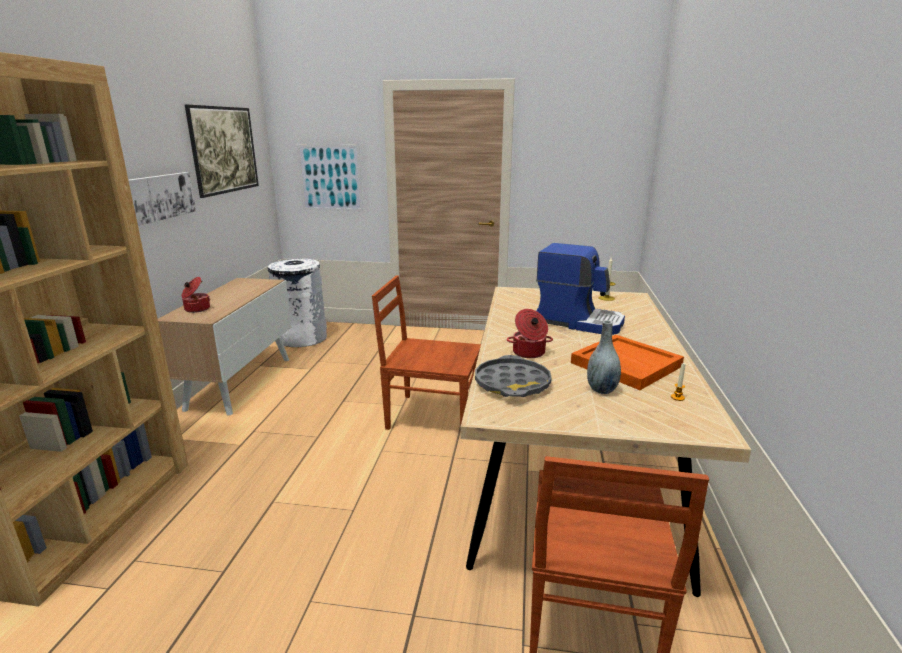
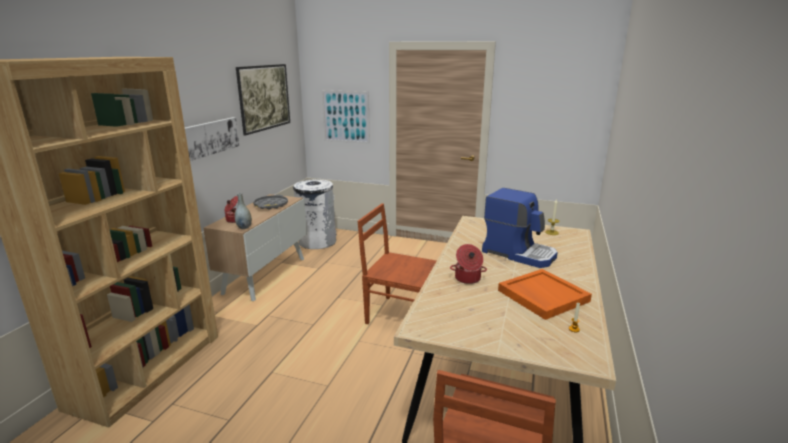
camera: 10 degrees right, 0 degrees up
(512, 384) = (445, 304): grey tray -> grey tray (271, 205)
(601, 390) = (514, 316): grey vase -> grey vase (244, 227)

